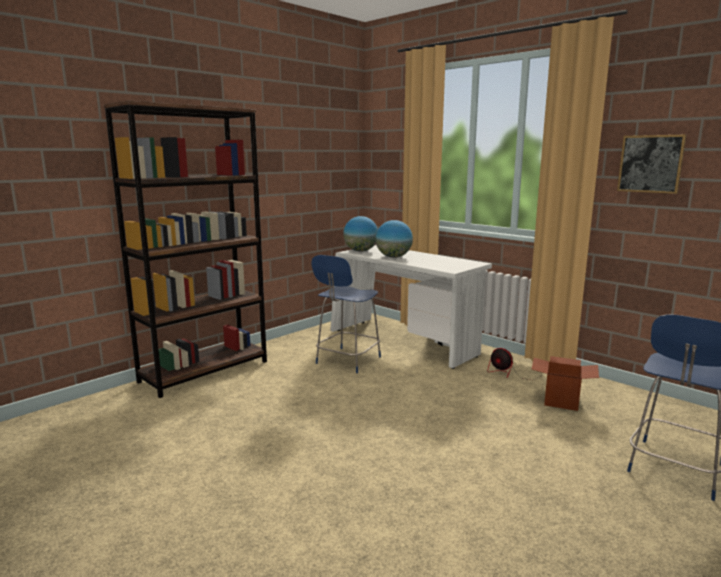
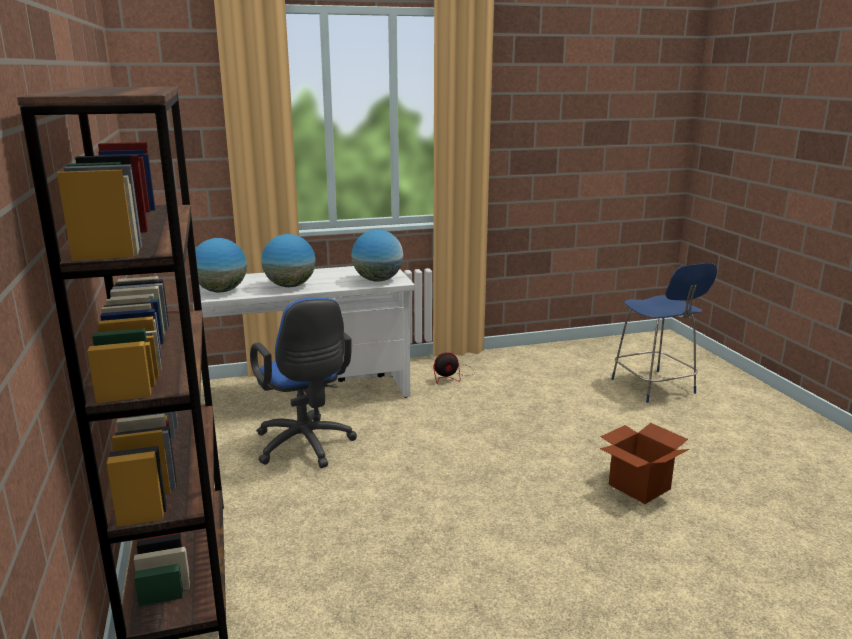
camera: 60 degrees left, 5 degrees up
(347, 361) = (306, 447): blue stool -> blue office chair
(443, 266) = (378, 280): none -> globe
(561, 401) = (525, 379): cardboard box -> cardboard box (639, 487)
(650, 164) = (527, 135): picture -> none

